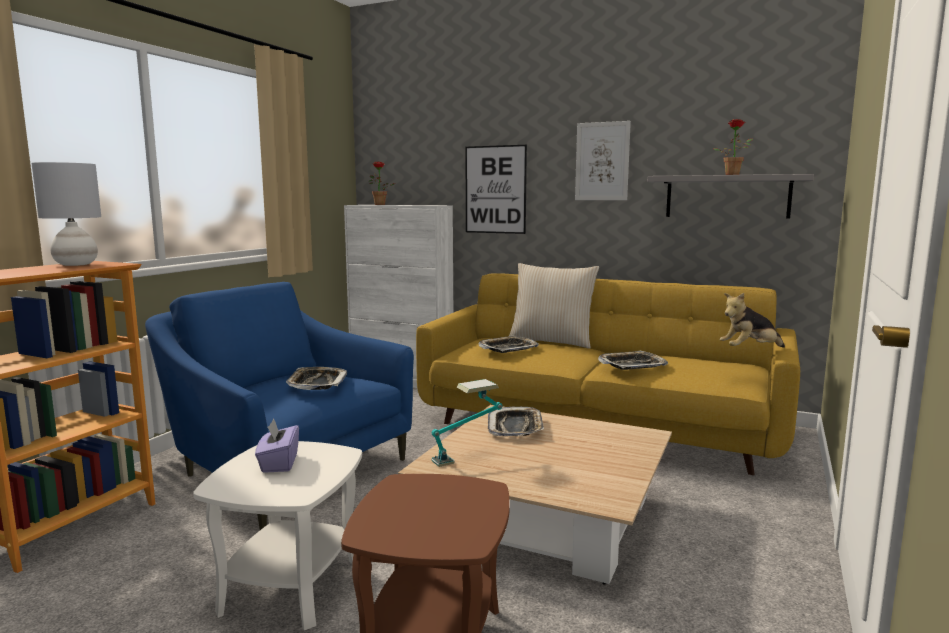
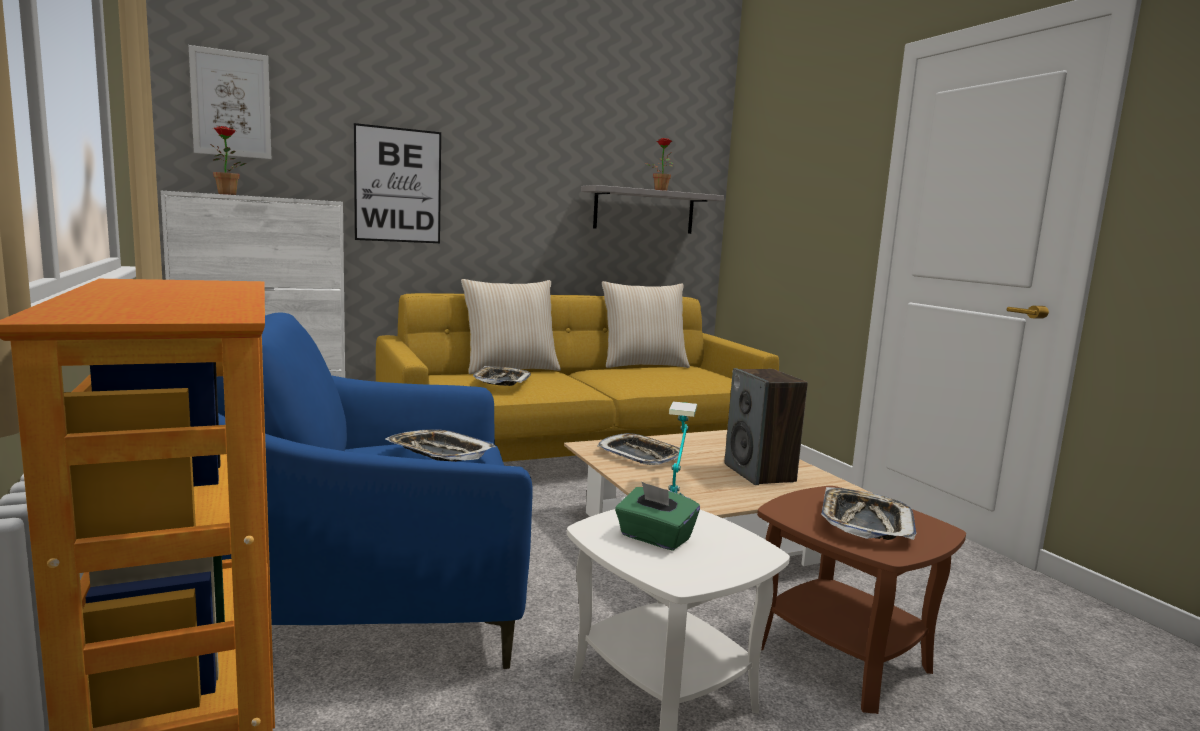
camera: 50 degrees left, 0 degrees up
(75, 264) = (149, 285): grey table lamp -> none
(279, 463) = (654, 538): purple tissue box -> green tissue box
(572, 469) = (760, 473): none -> speaker
(602, 161) = (530, 164): picture -> picture (231, 104)
(632, 365) = (640, 378): tray -> tray (864, 522)
(687, 355) = (643, 365): none -> beige pillow
(749, 350) = (730, 350): plush toy -> none

